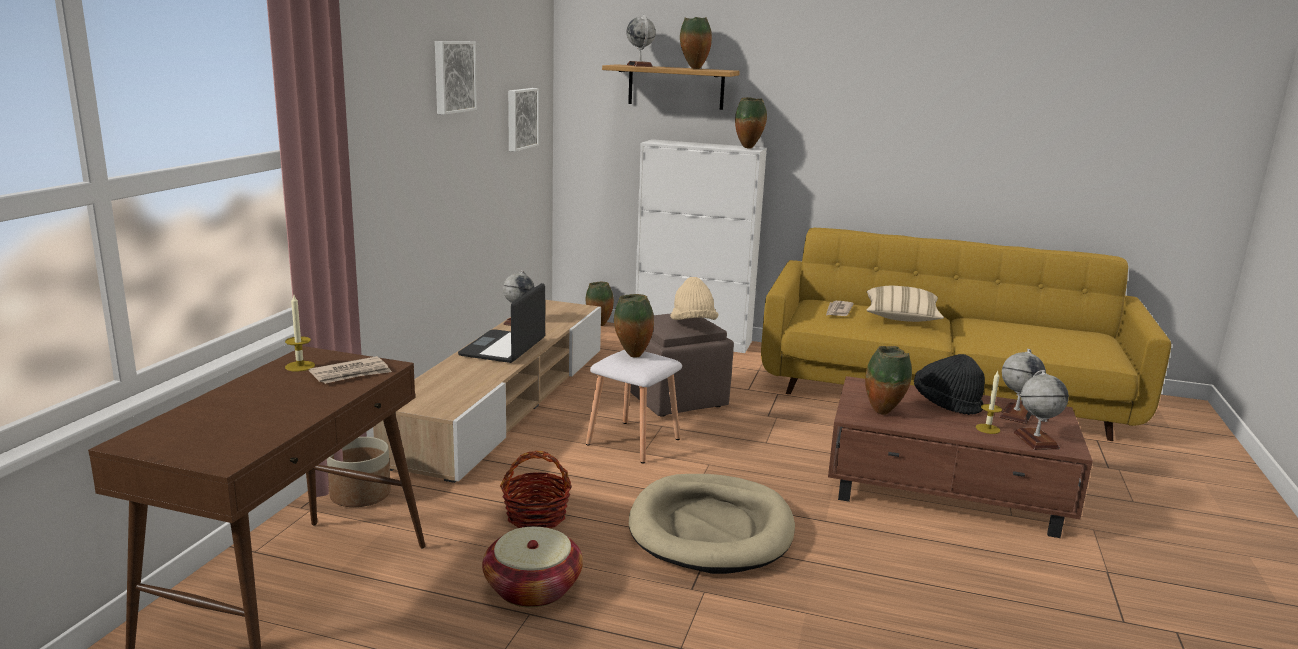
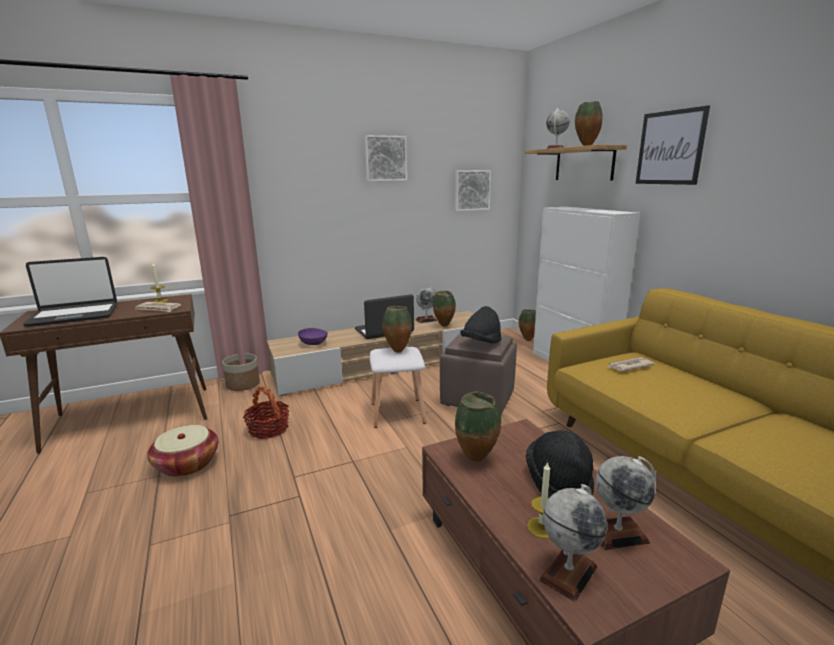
camera: 50 degrees right, 0 degrees up
(244, 421) = (74, 315): none -> laptop
(457, 388) = (314, 344): none -> purple bowl
(693, 324) = (481, 343): beige hat -> black hat
(711, 529) = (317, 487): beige dog bed -> none
(749, 148) = (617, 212): vase -> vase (444, 326)
(796, 79) = (670, 148): none -> picture
(901, 318) = (685, 390): beige pillow -> none

